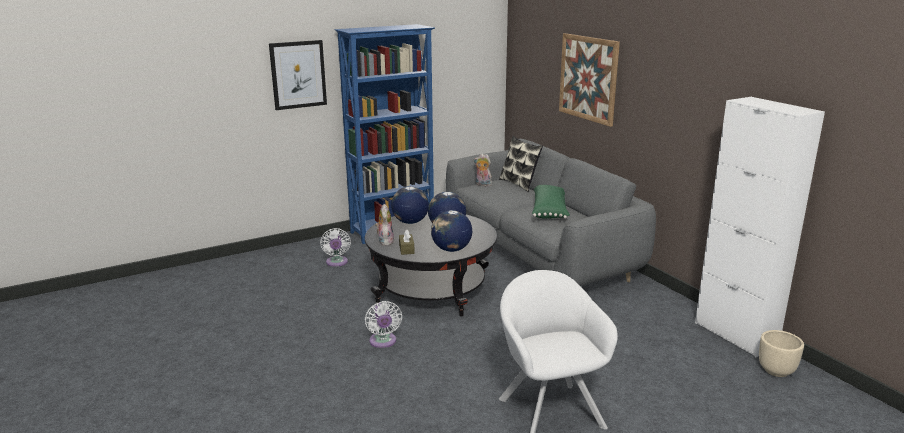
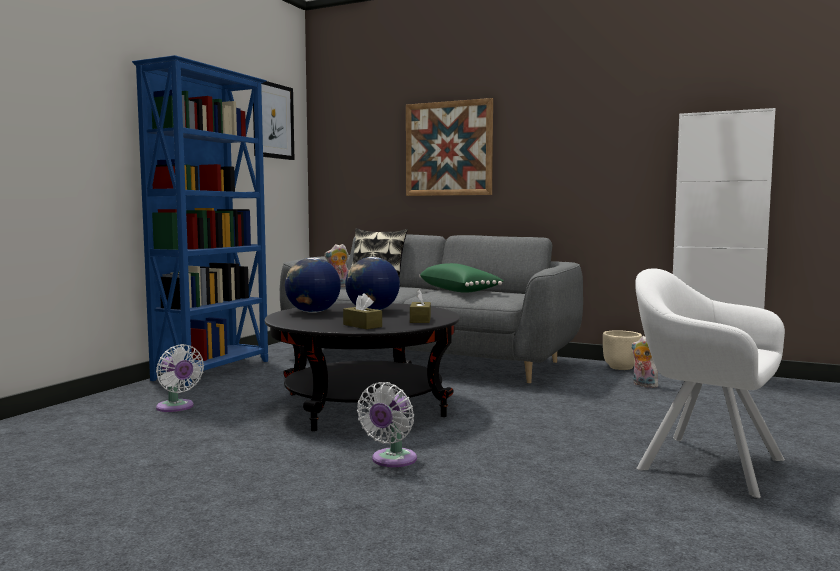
camera: 35 degrees left, 15 degrees down
(298, 74) = (78, 118): picture -> picture (272, 121)
(383, 342) = (391, 460): white fan -> white fan turned 75 degrees clockwise
(385, 241) = (316, 325): plush toy -> plush toy (643, 385)
(451, 250) = (420, 320): globe -> brown tissue box
(777, 371) = (792, 388): beige planter -> beige planter (621, 367)

